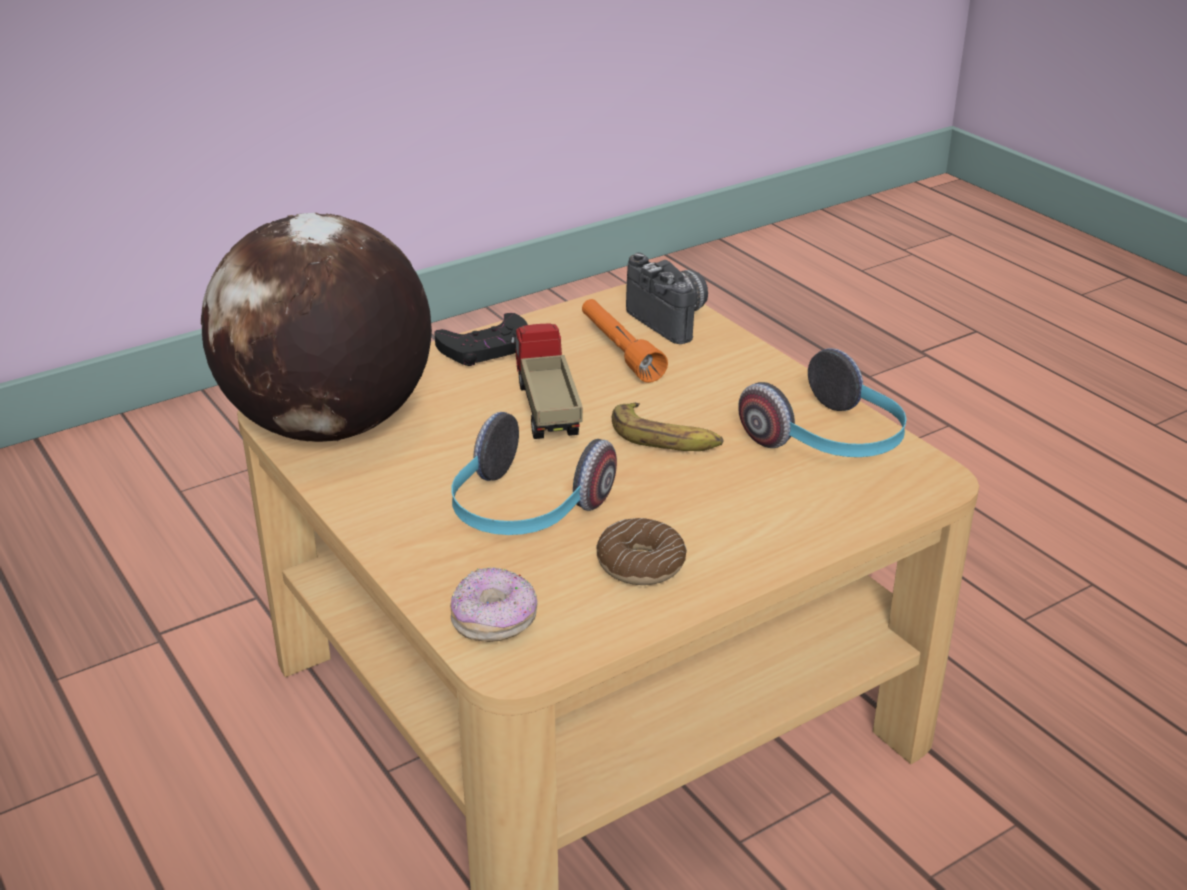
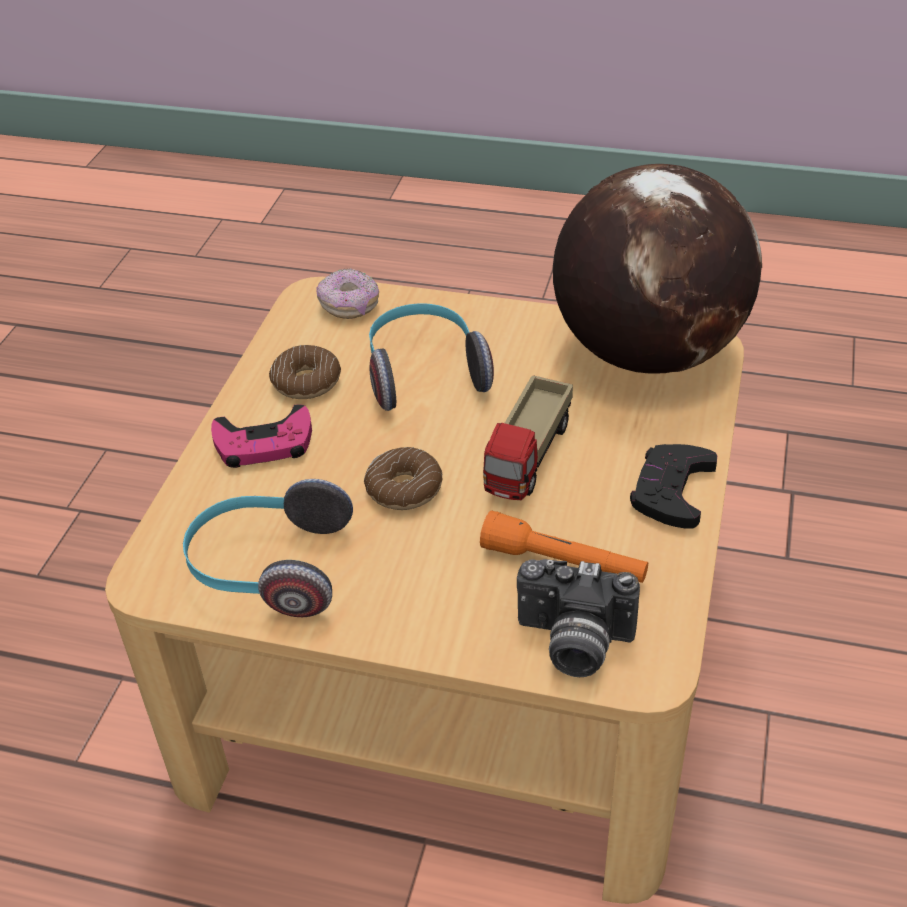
camera: 140 degrees right, 10 degrees up
(545, 409) = (529, 458): toy truck -> toy truck turned 75 degrees clockwise
(666, 438) = (404, 488): banana -> donut
(743, 529) = (264, 444): none -> pink game controller

